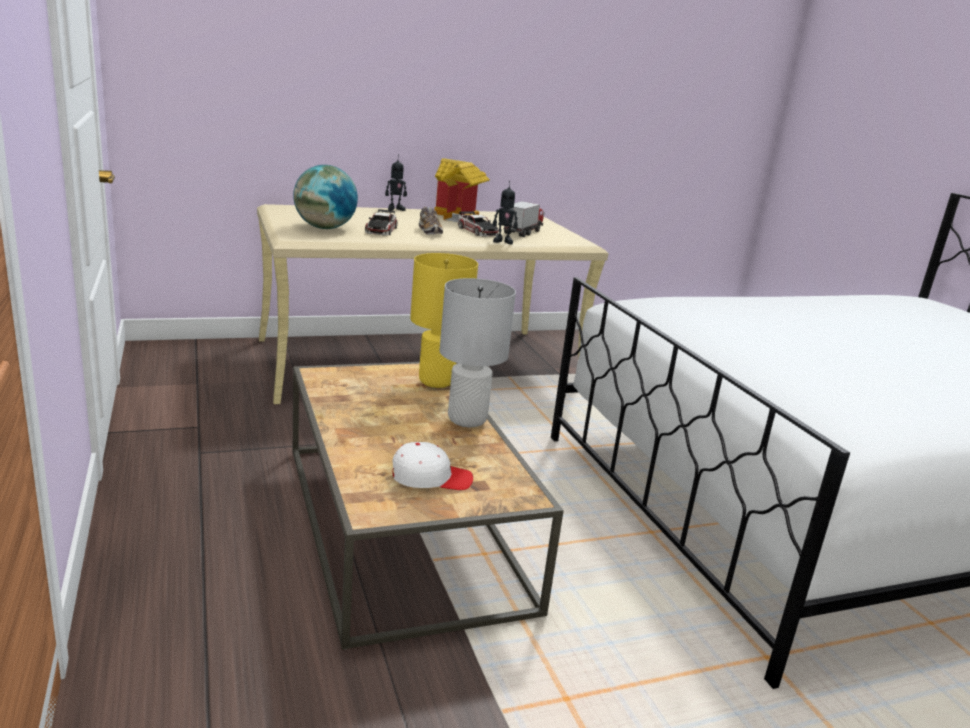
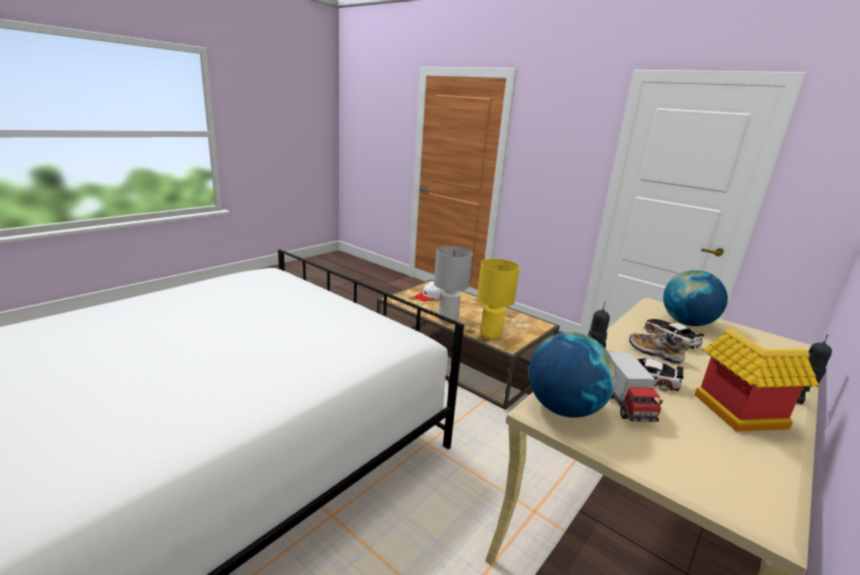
camera: 150 degrees right, 0 degrees up
(570, 240) = (563, 408): none -> globe

